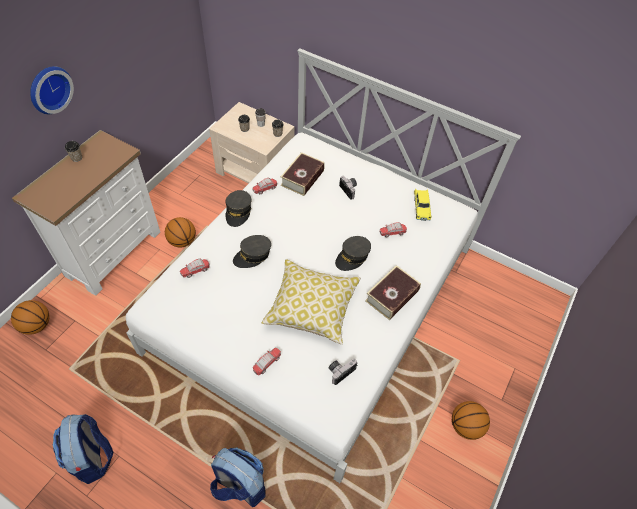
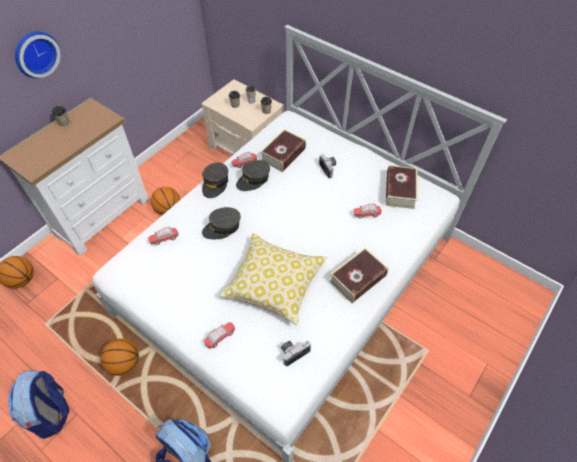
camera: 10 degrees right, 0 degrees up
(352, 257) = (322, 236): grey cap -> grey cap (253, 180)
(421, 208) = (400, 191): yellow toy car -> book
(466, 426) = (428, 420): basketball -> basketball (124, 363)

